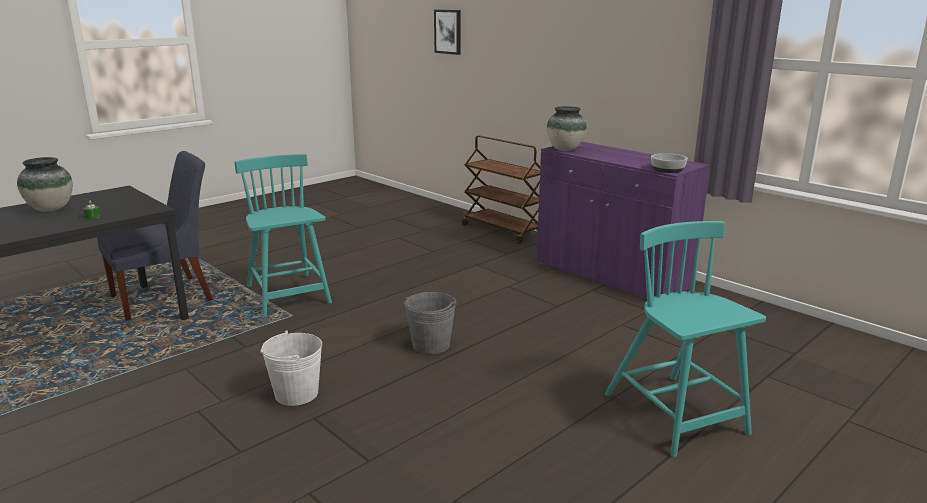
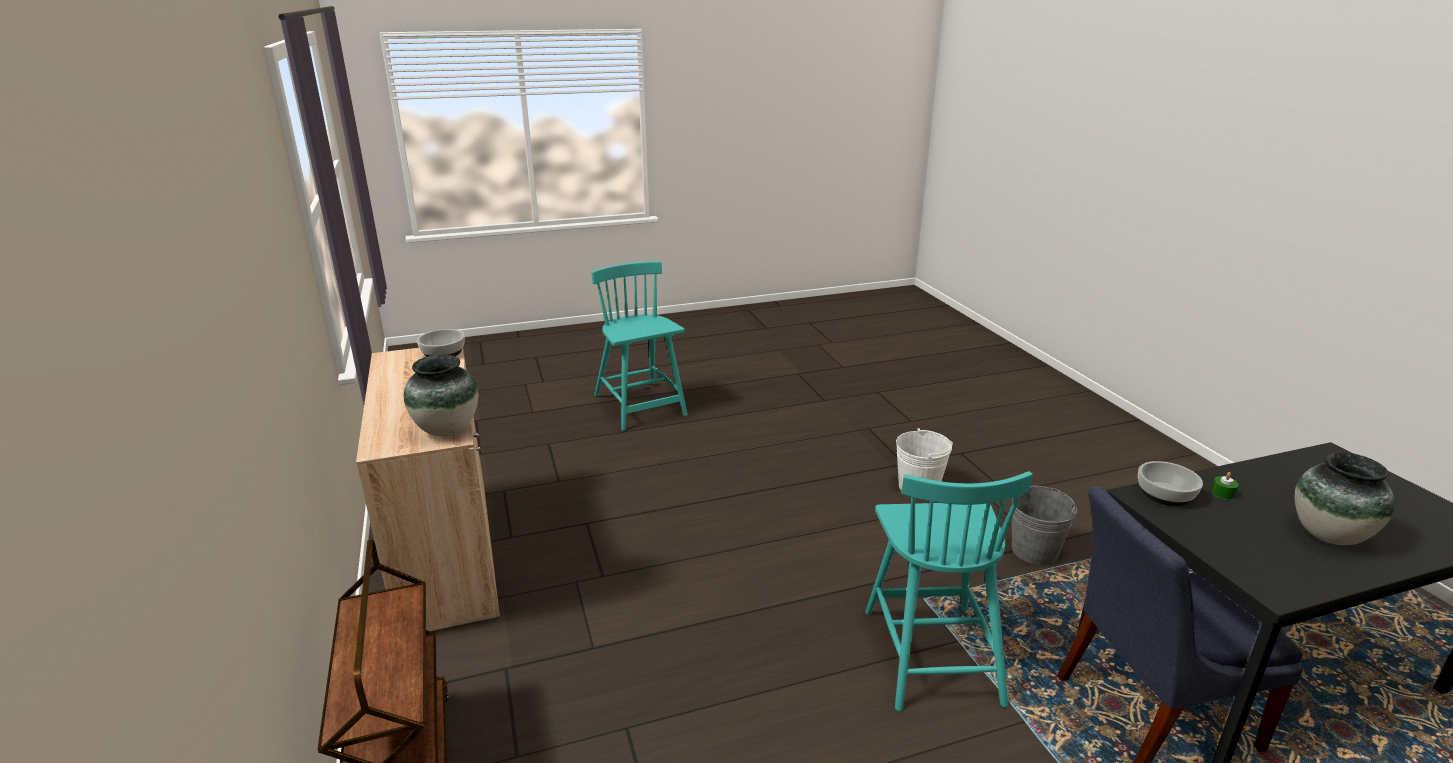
camera: 155 degrees left, 5 degrees up
(135, 211) = (1166, 494): none -> bowl
(431, 345) = (771, 507): grey bucket -> grey bucket (1034, 551)
(448, 31) = (94, 585): picture -> none
(611, 275) = (447, 556): purple cabinet -> beige cabinet
(676, 415) = (640, 406): turquoise chair -> turquoise chair turned 150 degrees clockwise

